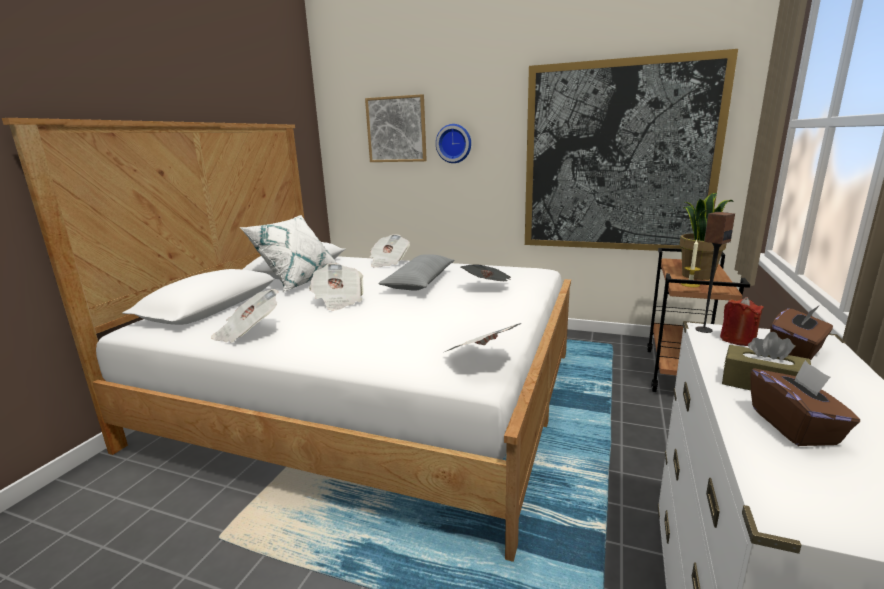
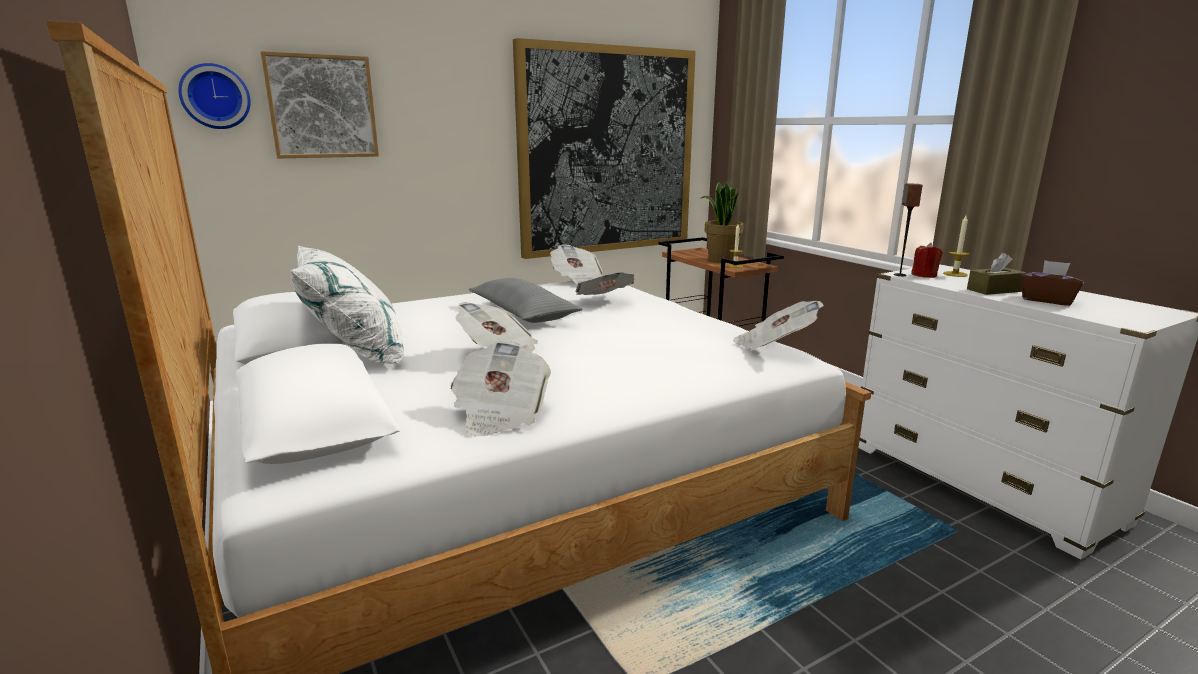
camera: 50 degrees left, 0 degrees up
(388, 262) = (410, 305): newspaper -> newspaper (577, 280)
(454, 143) = (419, 131): wall clock -> wall clock (215, 96)
(797, 351) = (955, 274): brown tissue box -> candle

